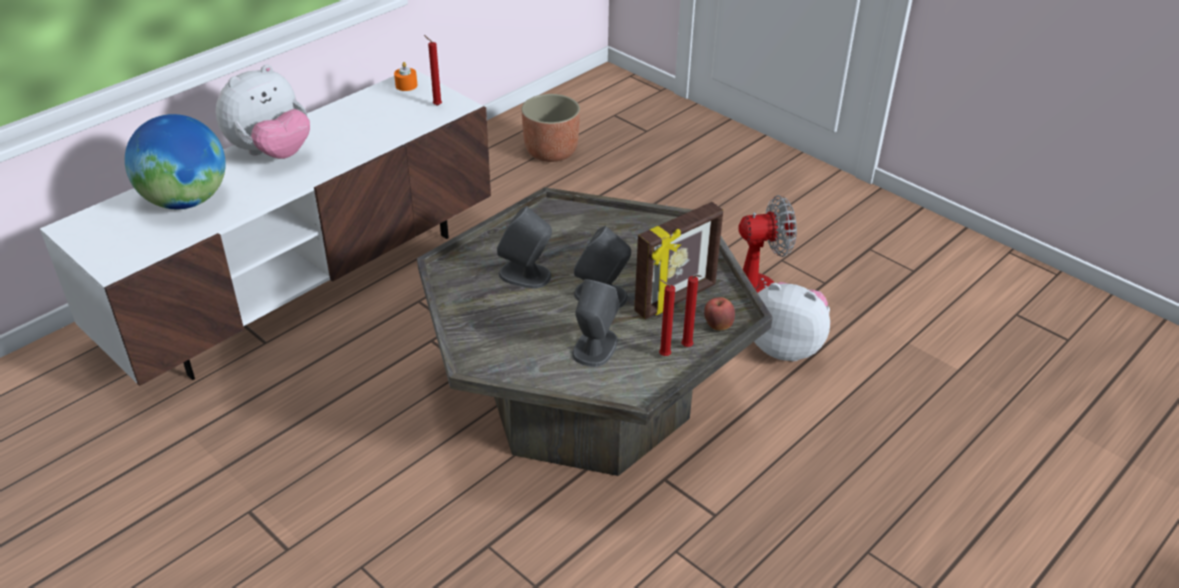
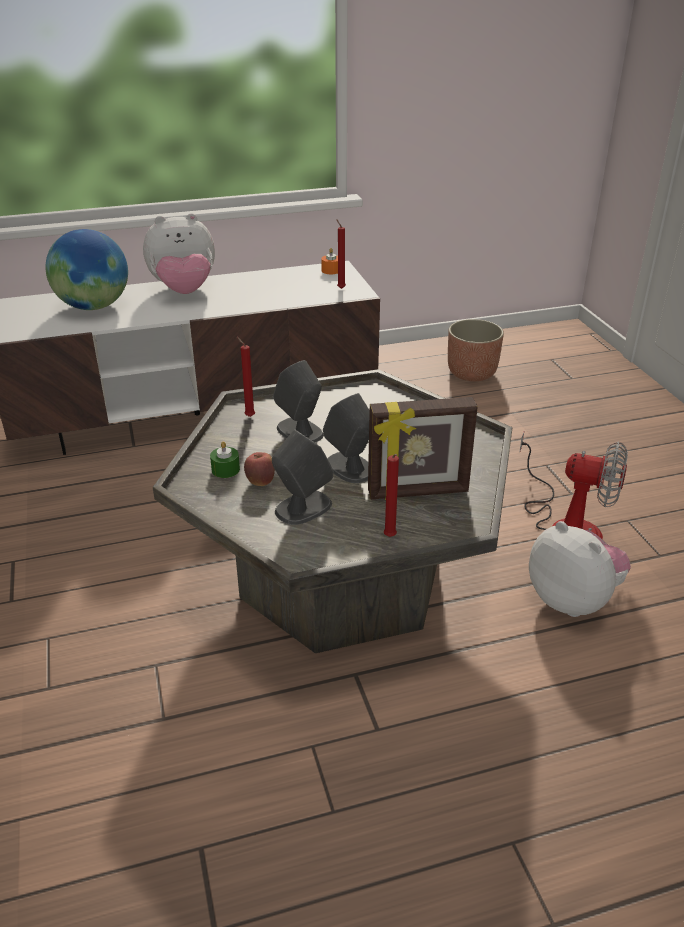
camera: 30 degrees right, 5 degrees down
(493, 336) = (225, 470): none -> green candle
(662, 355) = (359, 536): red candle -> red candle (248, 416)
(718, 326) = (438, 529): apple -> apple (260, 482)

